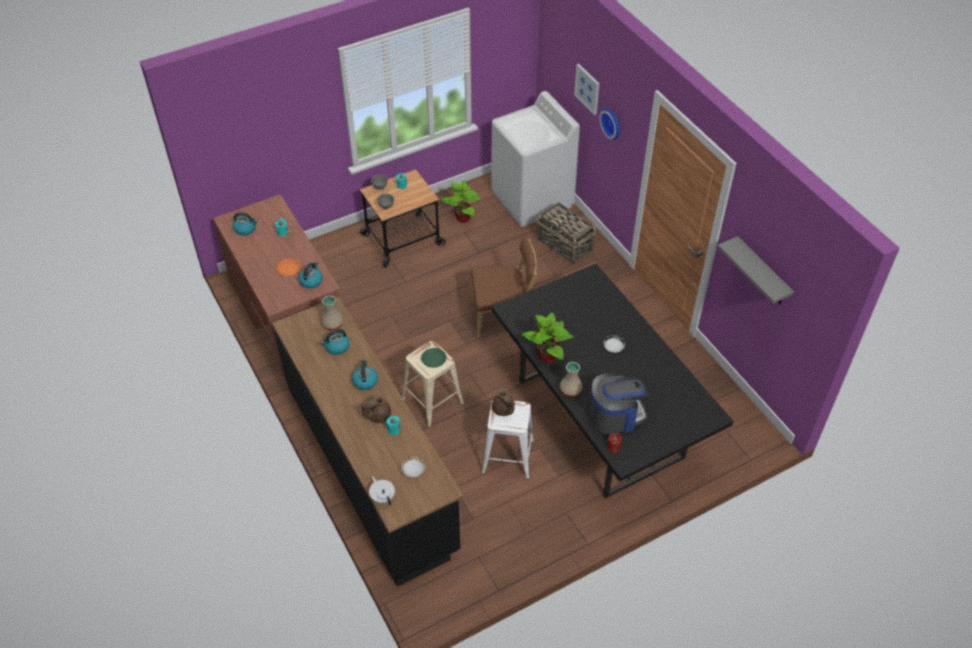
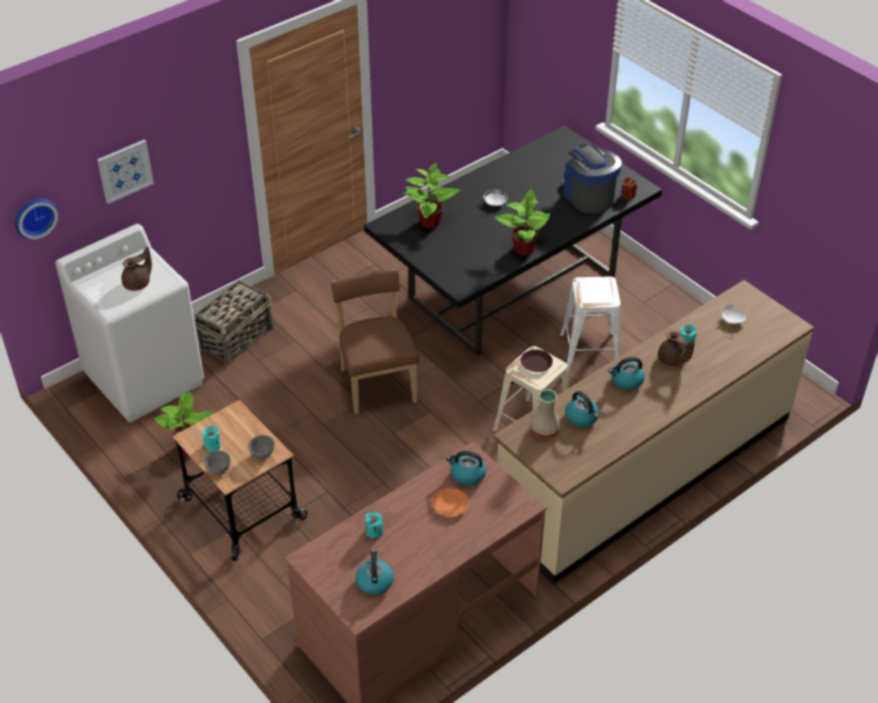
camera: 100 degrees left, 5 degrees down
(370, 465) = (645, 470): black counter -> beige counter
(382, 497) = (777, 338): white teapot -> none
(434, 359) = (536, 363): green plate -> brown plate
(503, 410) = (591, 296): brown teapot -> brown teapot (138, 283)
(571, 390) = (565, 228): beige vase -> none
(593, 302) = (429, 222): none -> potted plant
(612, 123) = (183, 158): wall clock -> wall clock (34, 216)
(762, 273) = (429, 51): grey shelf -> none

